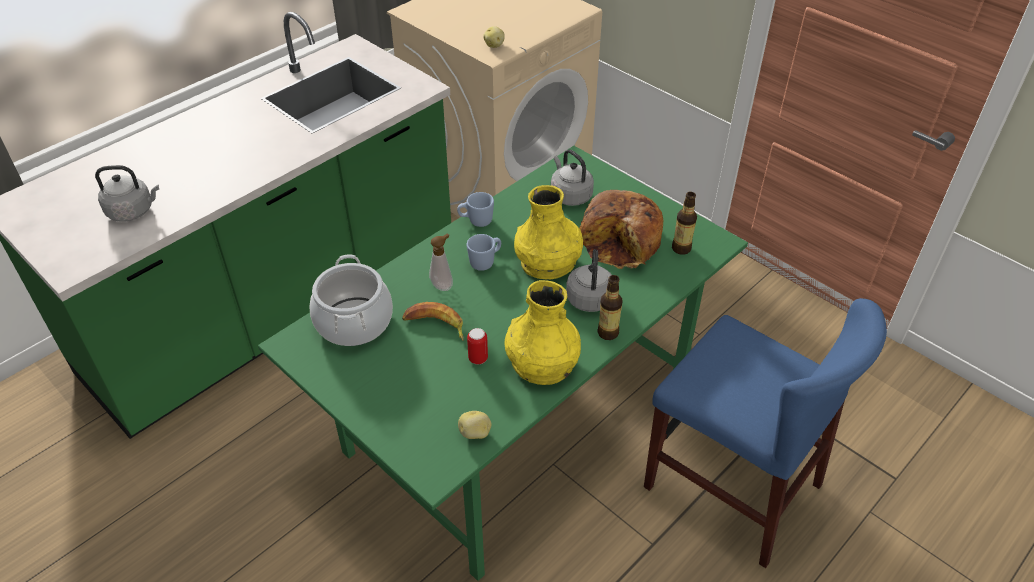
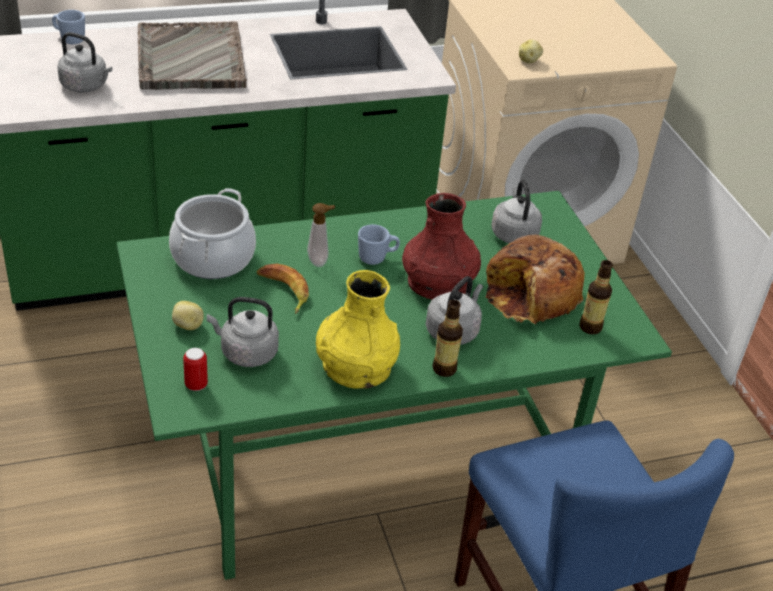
camera: 25 degrees right, 5 degrees down
(209, 148) = (190, 59): none -> grey tray
(448, 394) = (246, 353): none -> grey kettle
(475, 433) = (242, 396): potato -> potato (188, 326)
(476, 221) = (398, 219): blue mug -> blue mug (69, 39)
(478, 358) = (298, 336): can -> can (196, 385)
(548, 262) = (439, 283): yellow vase -> red vase

